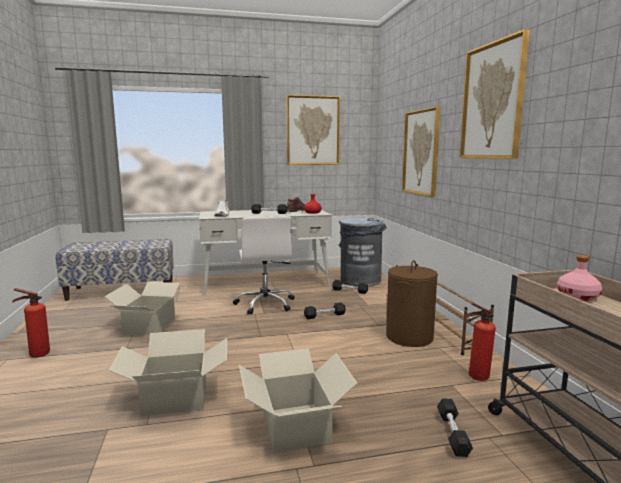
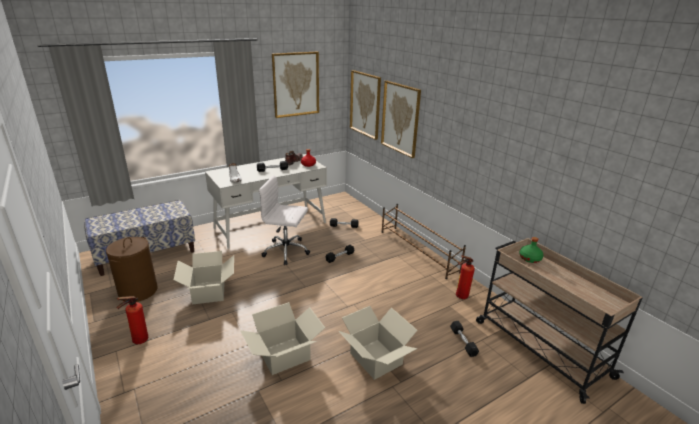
camera: 20 degrees left, 15 degrees up
(265, 304) = (287, 251): white office chair -> white office chair turned 135 degrees clockwise
(360, 280) = (346, 212): grey trash can -> none
(409, 337) = (408, 269): brown laundry basket -> brown laundry basket (138, 291)
(492, 101) = (469, 107): picture -> picture (365, 104)
(578, 296) = (530, 258): pink bottle -> green bottle

